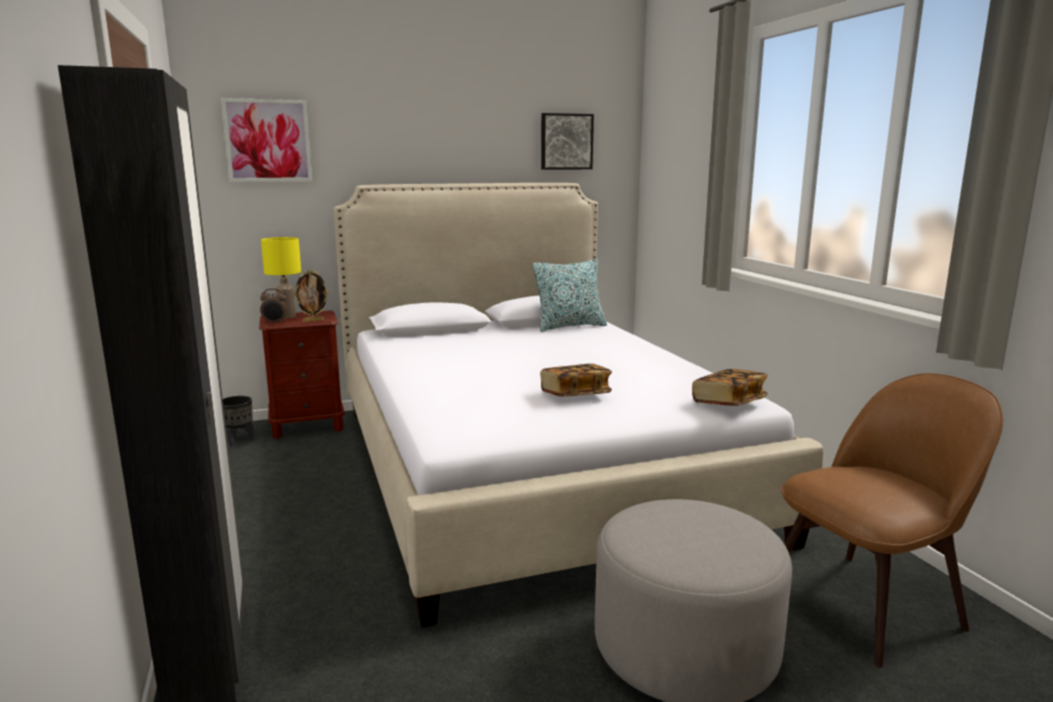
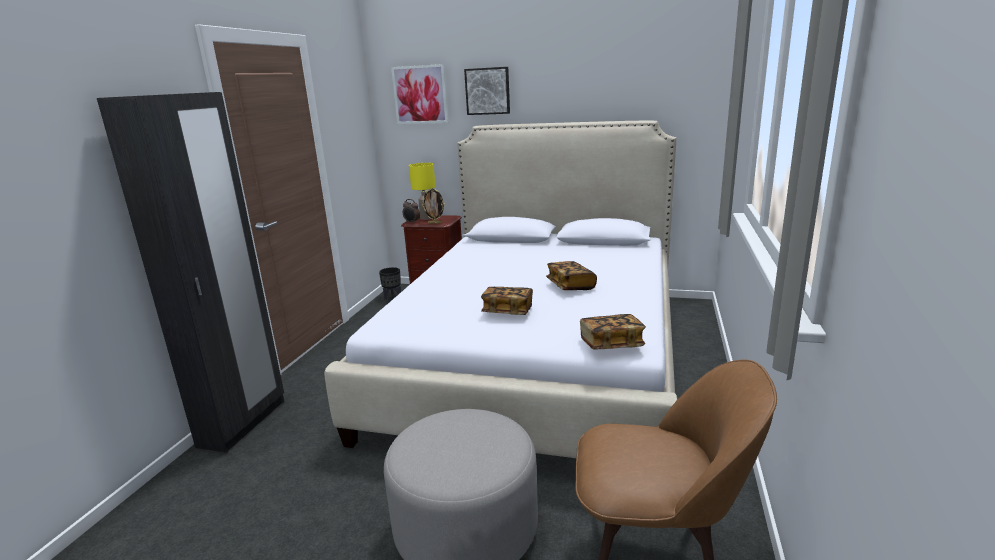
camera: 35 degrees right, 5 degrees up
(566, 141) = (652, 83): picture -> picture (488, 91)
(570, 326) = (615, 248): pillow -> none
(592, 363) = (570, 286): none -> book

